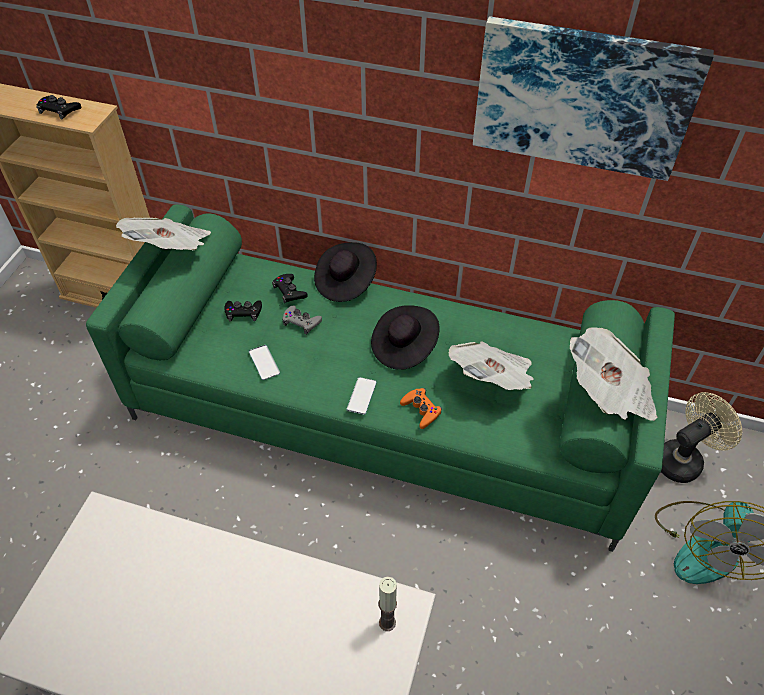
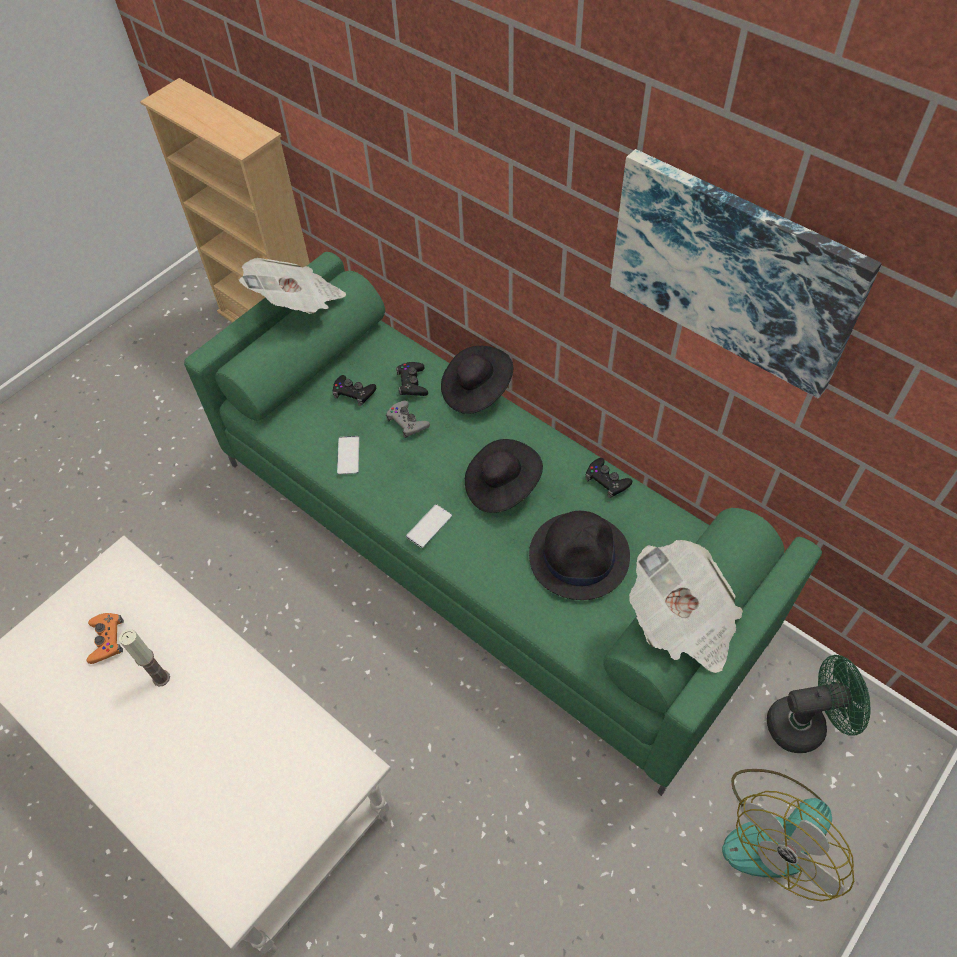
camera: 25 degrees right, 5 degrees up
(59, 110) = (222, 126): black game controller -> black game controller (607, 480)
(387, 622) = (328, 775): candle -> candle (161, 678)
(421, 410) = (483, 564): orange game controller -> orange game controller (106, 640)
(492, 379) = (579, 555): newspaper -> black hat
(683, 459) = (805, 723): beige fan -> green fan

